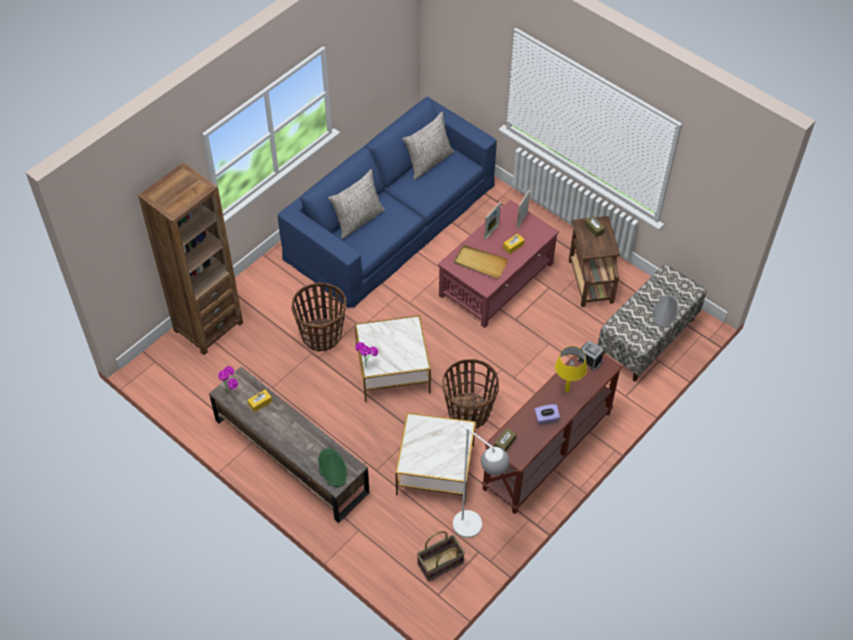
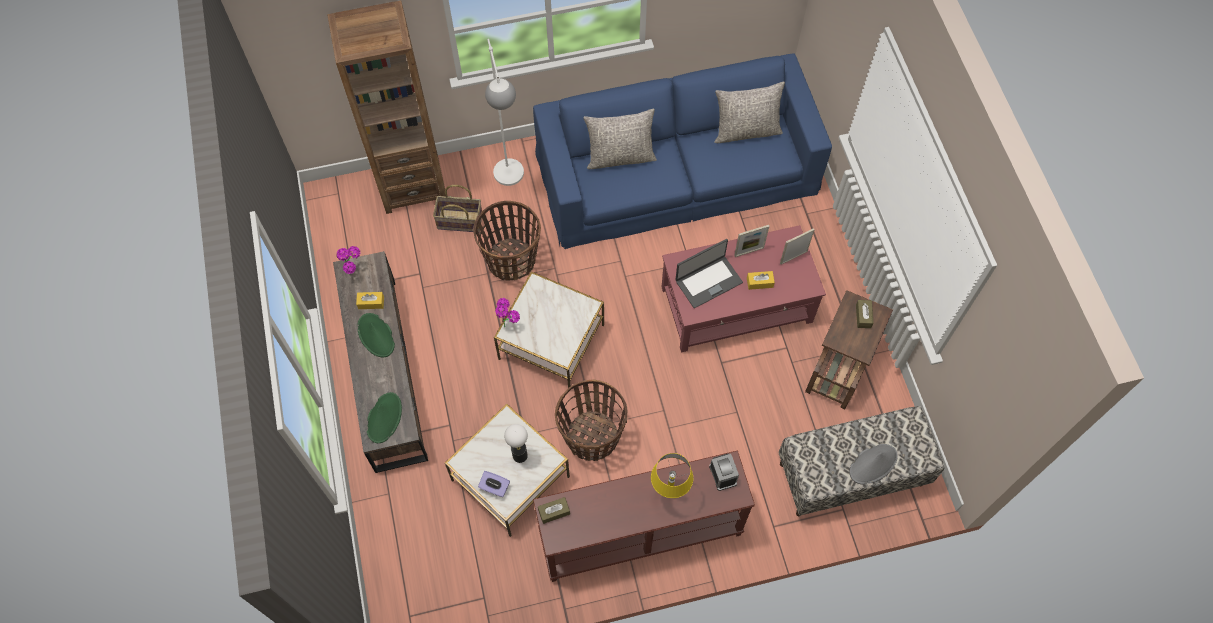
camera: 35 degrees right, 10 degrees up
(282, 421) = (376, 336): none -> green hat
(440, 564) = (437, 585): basket -> basket (459, 222)
(442, 438) = (520, 456): none -> table lamp
(475, 531) = (498, 573): white floor lamp -> white floor lamp (511, 182)
(480, 263) = (708, 281): beige tray -> laptop
(546, 418) = (620, 512): purple tissue box -> purple tissue box (494, 487)

